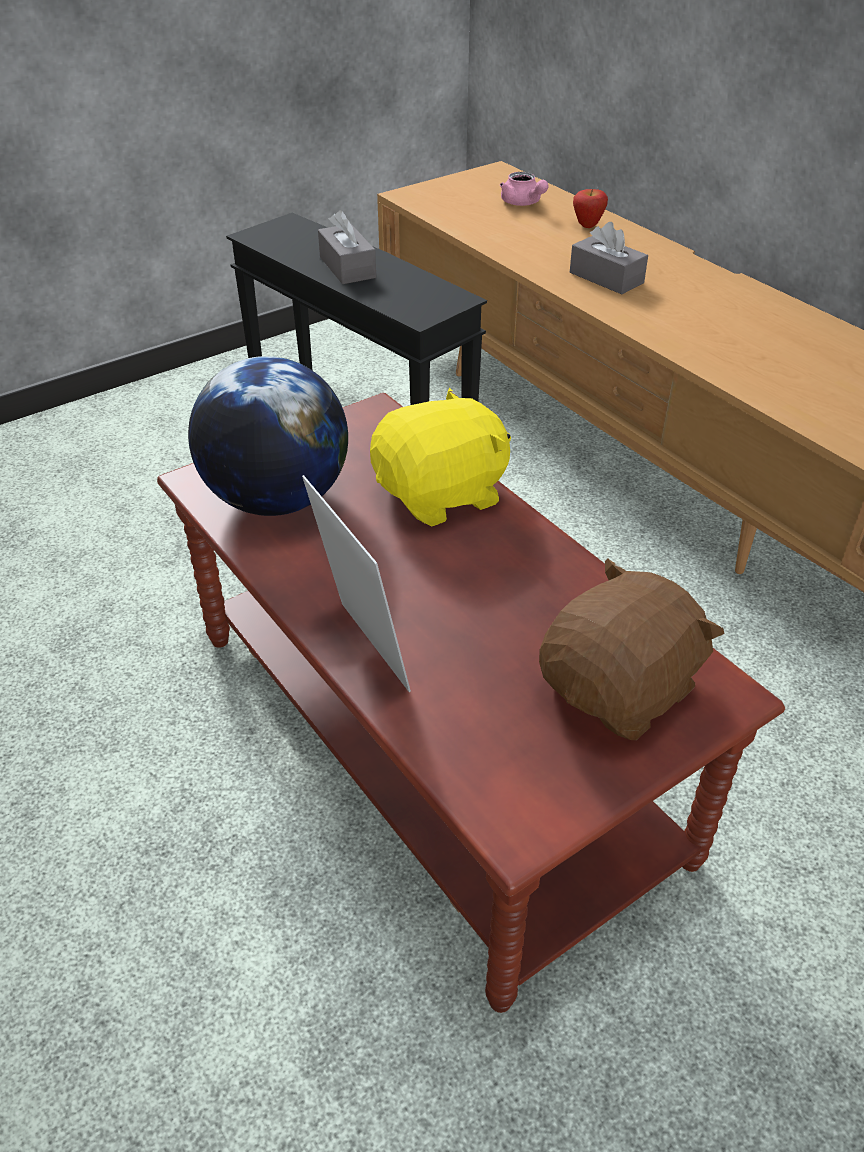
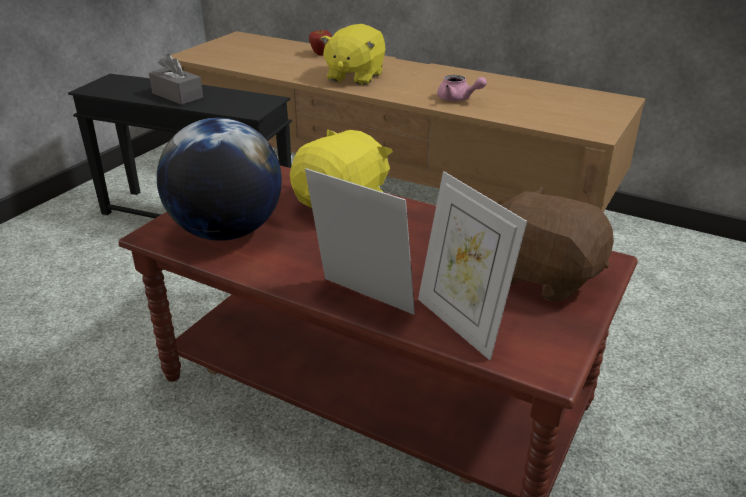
camera: 25 degrees left, 10 degrees down
(456, 726) = (461, 324): none -> picture frame
(523, 203) = (269, 49): pink teapot -> pink teapot (458, 99)
(606, 278) = (354, 77): grey tissue box -> yellow plush toy
(620, 690) = (543, 275): brown plush toy -> brown plush toy turned 75 degrees counterclockwise

